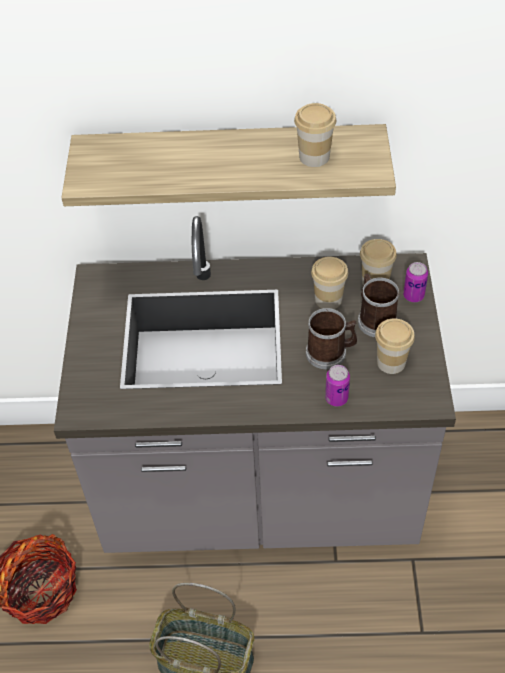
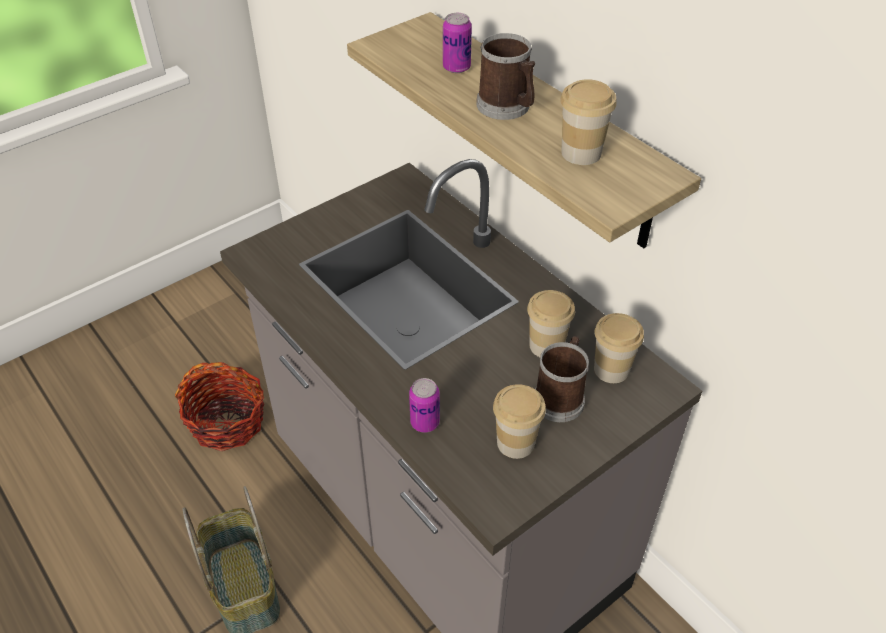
camera: 50 degrees right, 5 degrees down
(330, 353) = (479, 385): mug -> mug (507, 107)
(413, 296) = (628, 412): can -> can (456, 67)

